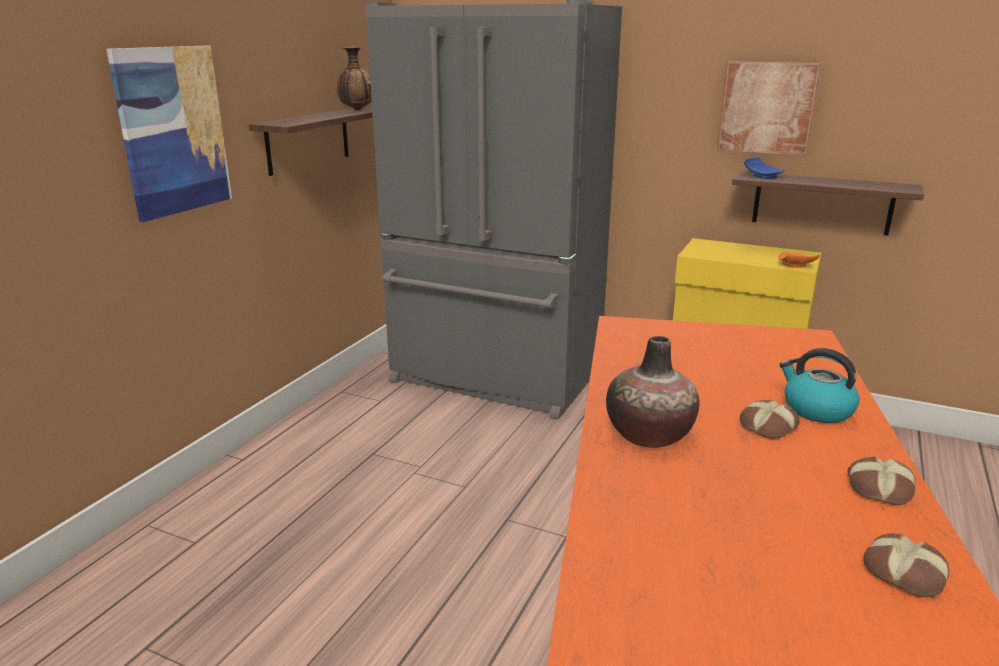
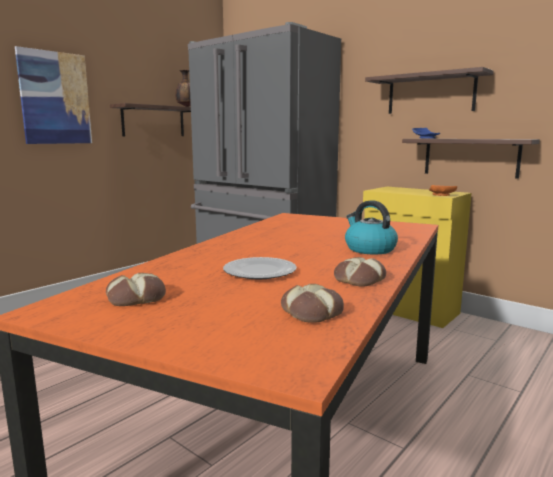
camera: 15 degrees right, 10 degrees down
(649, 435) = (231, 249): vase -> none
(746, 488) = (258, 271): none -> plate
(767, 108) = (430, 94): picture -> shelf
(767, 426) = (320, 252): bread -> bread (136, 297)

